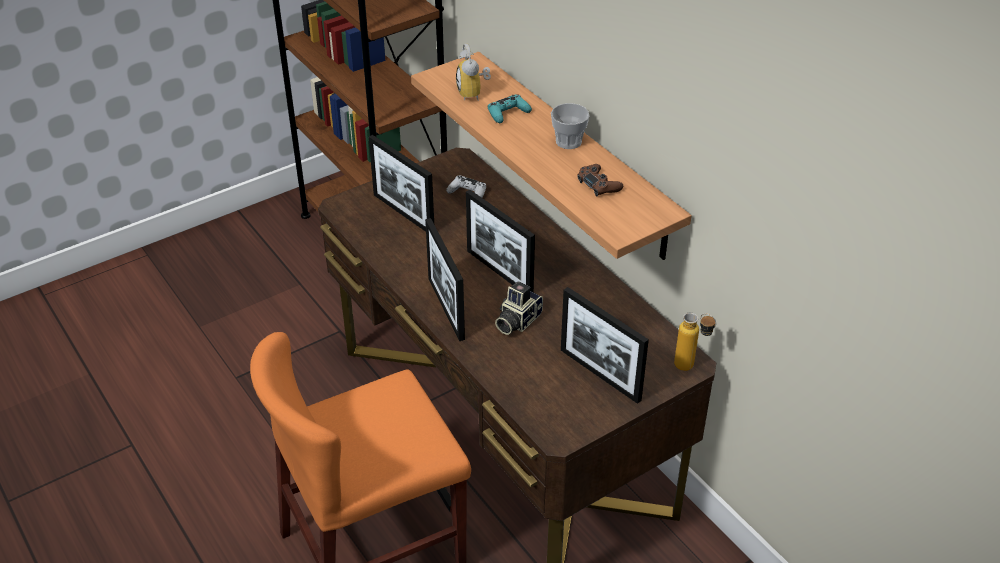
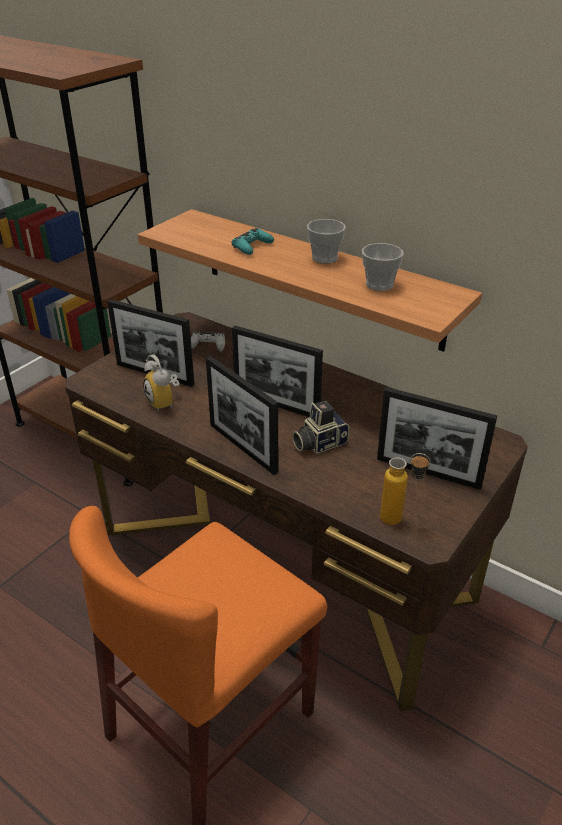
camera: 20 degrees left, 5 degrees down
(474, 93) = (209, 238): alarm clock -> alarm clock (165, 402)
(516, 321) = (318, 443): camera -> camera turned 45 degrees clockwise
(598, 185) = (379, 284): brown game controller -> cup
(691, 368) = (504, 446): bottle -> bottle (400, 520)

